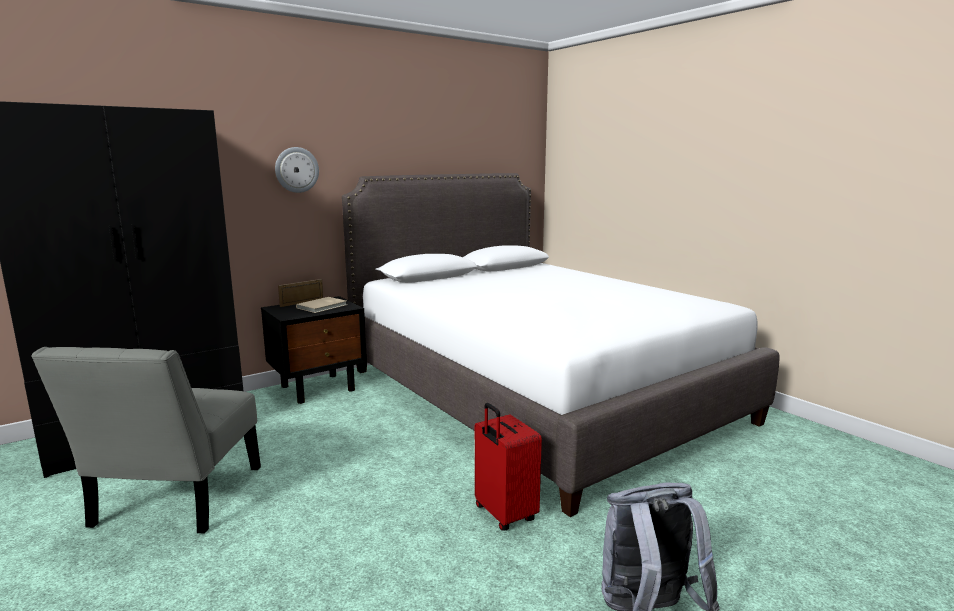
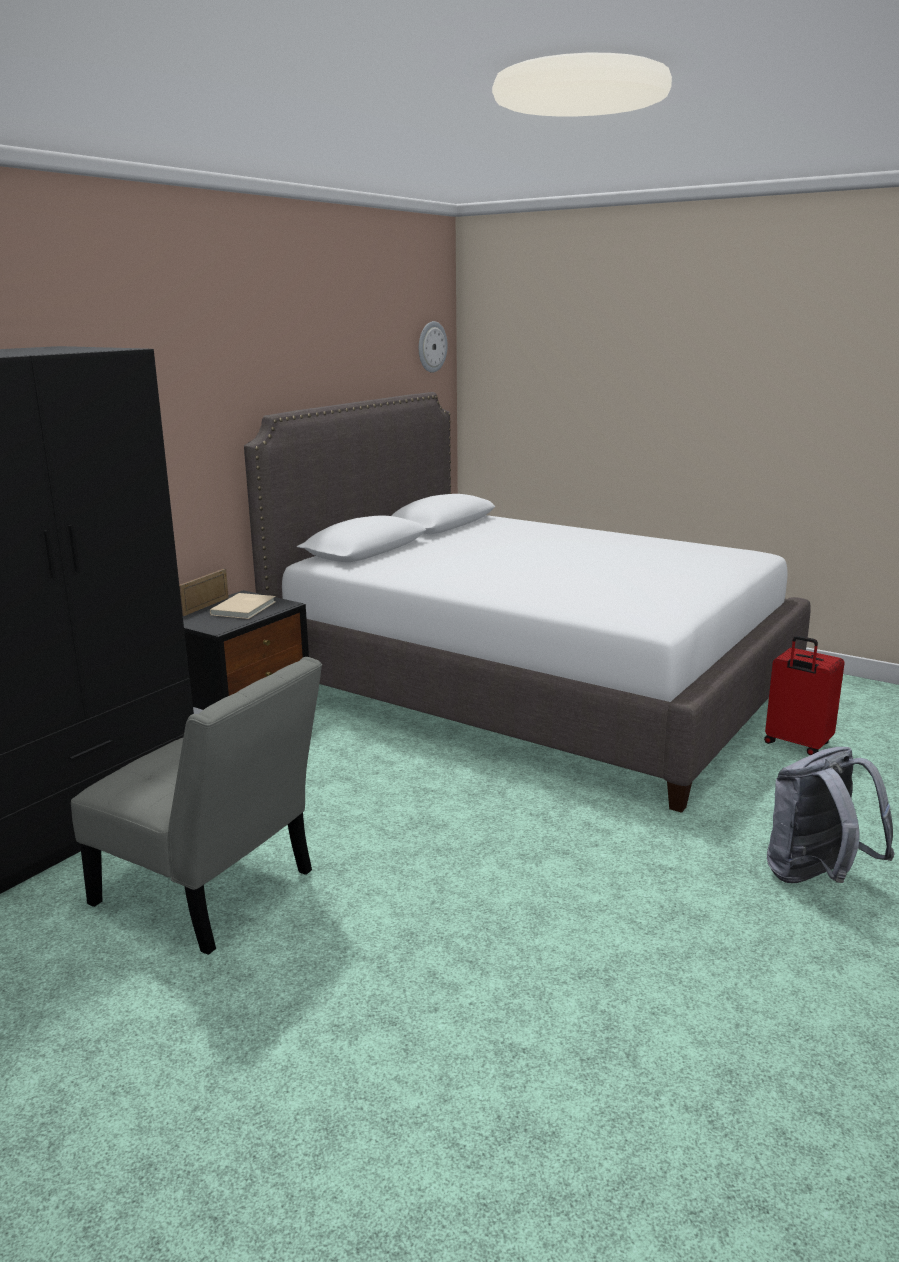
camera: 20 degrees left, 5 degrees up
(174, 501) = (212, 892): grey chair -> grey chair turned 45 degrees counterclockwise
(296, 170) = (185, 413): wall clock -> wall clock (431, 347)
(503, 515) = (614, 824): red suitcase -> red suitcase (796, 744)

